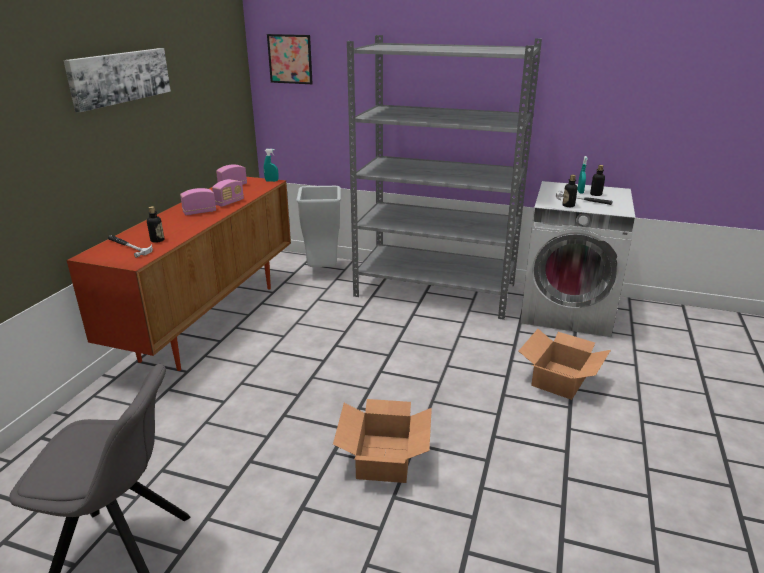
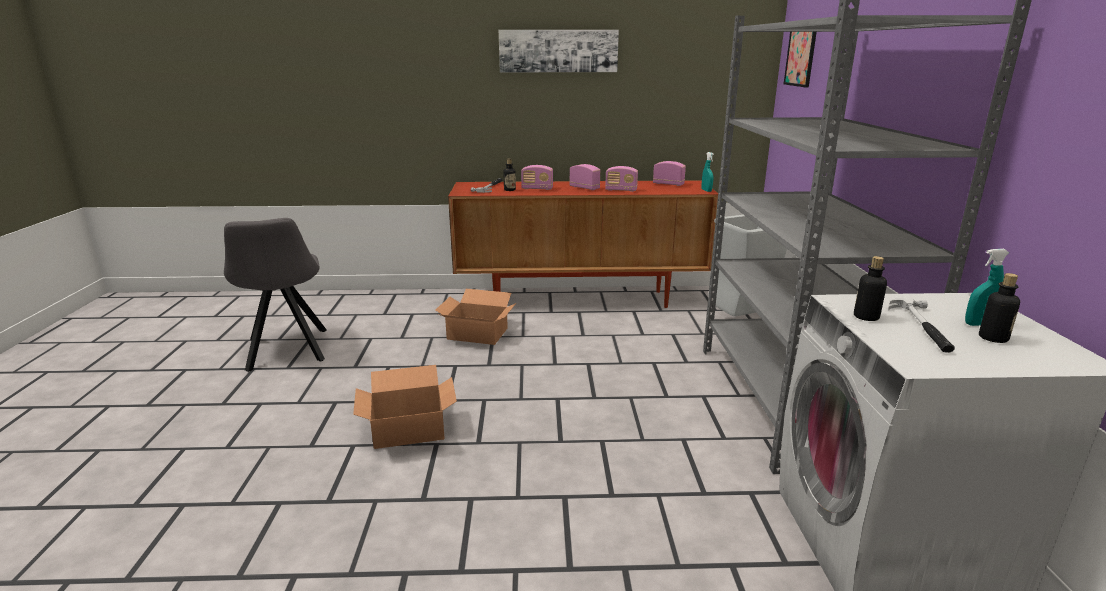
camera: 70 degrees right, 5 degrees down
(172, 229) = (537, 189): none -> radio
(561, 379) = (641, 553): cardboard box -> cardboard box (478, 334)

